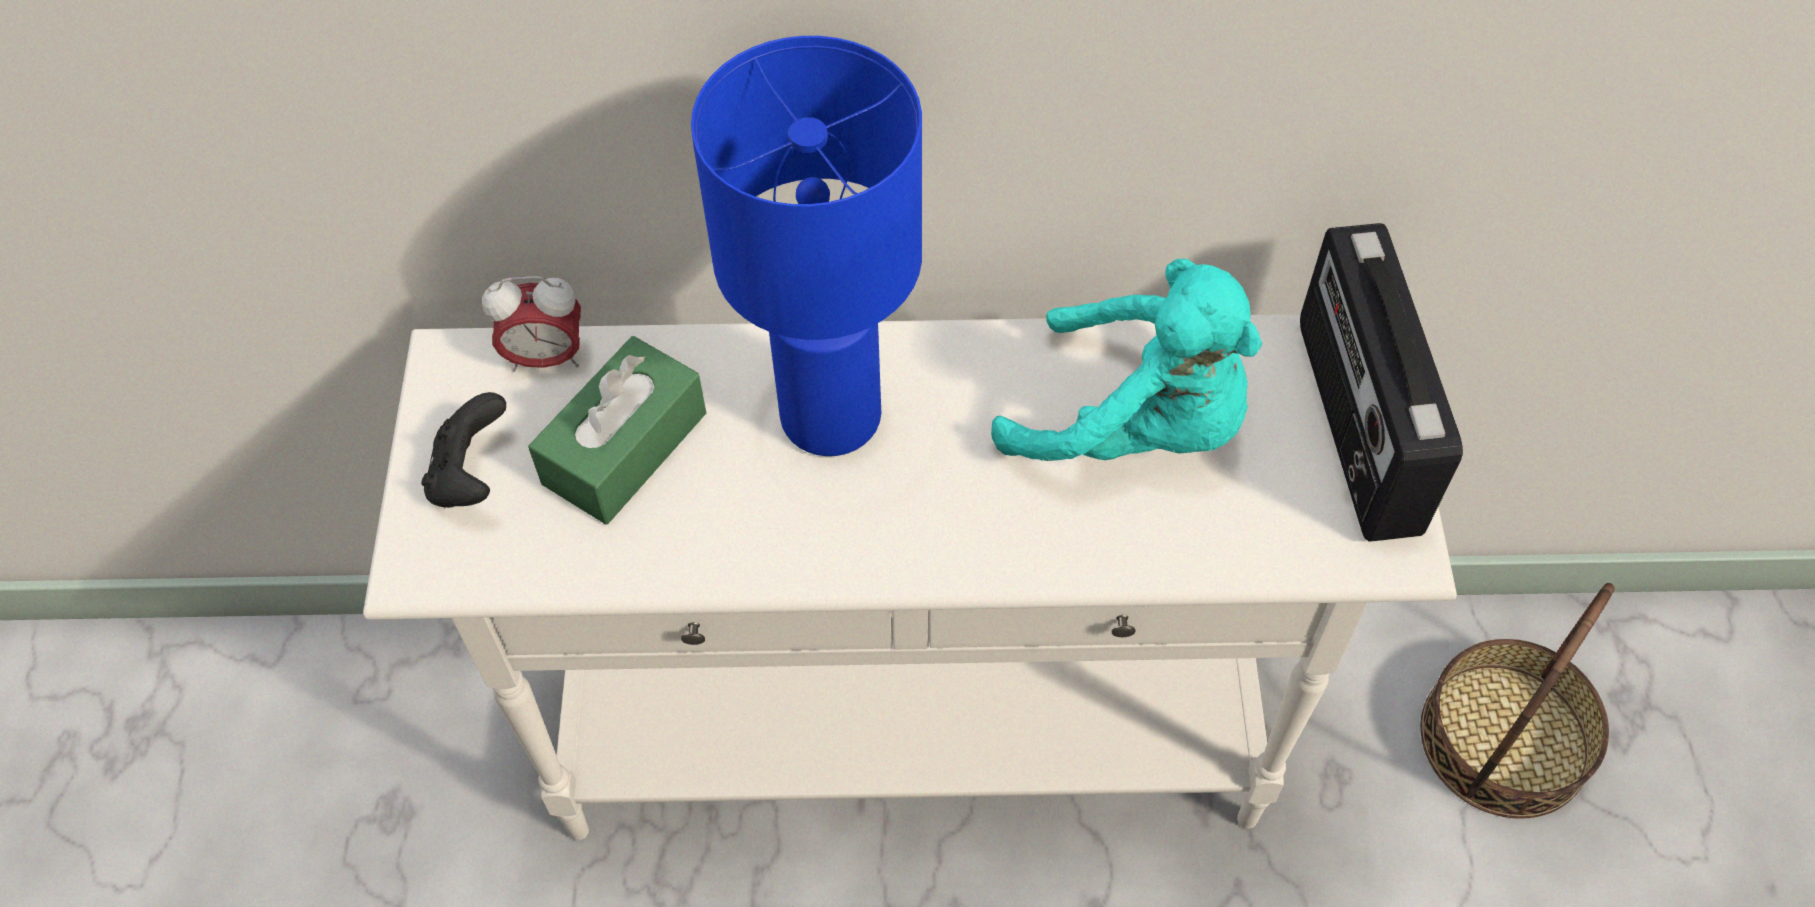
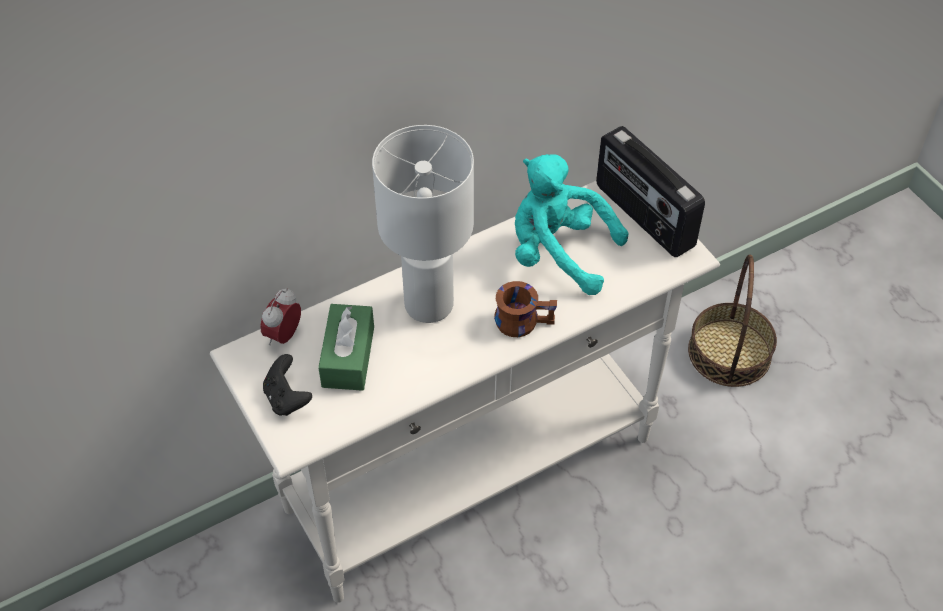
camera: 30 degrees left, 5 degrees down
(546, 357) = (284, 335): alarm clock -> alarm clock turned 150 degrees clockwise
(830, 418) = (429, 305): blue table lamp -> white table lamp
(984, 525) = (523, 319): none -> brown mug
(1137, 425) = (558, 253): turquoise plush toy -> turquoise plush toy turned 150 degrees counterclockwise

